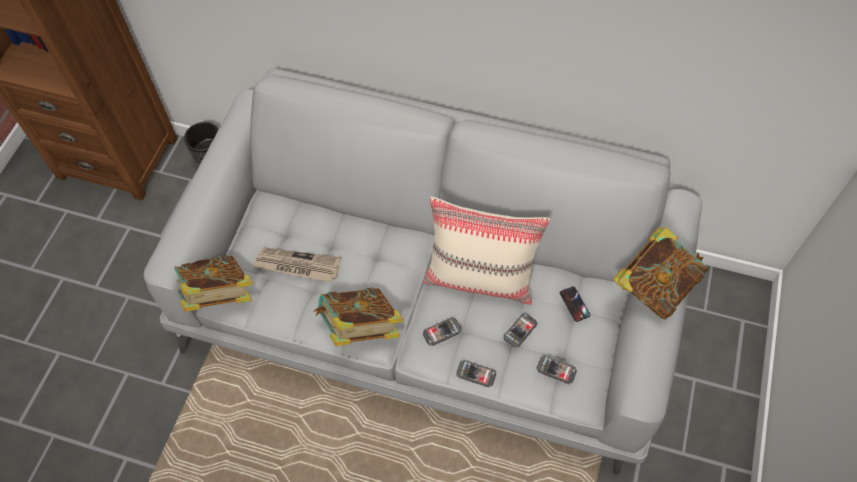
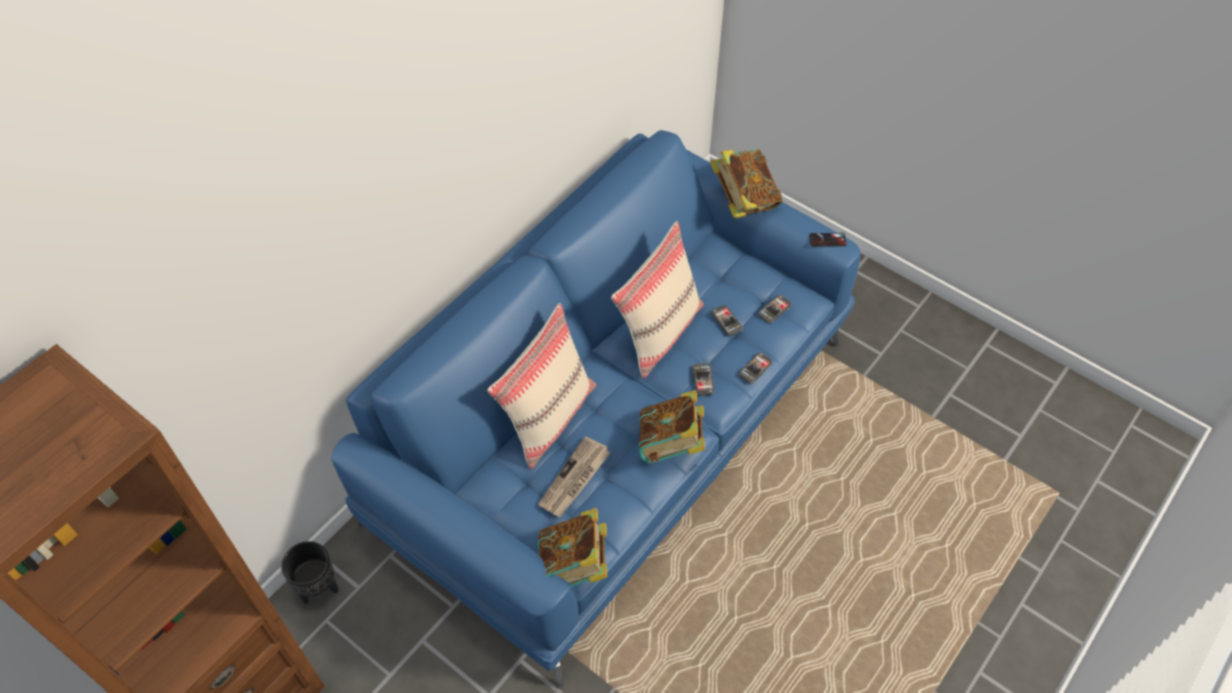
camera: 70 degrees left, 5 degrees down
(352, 225) = (548, 417): none -> beige pillow
(430, 306) = (616, 427): grey sofa -> blue sofa
(574, 304) = (717, 273): phone -> phone (827, 240)

